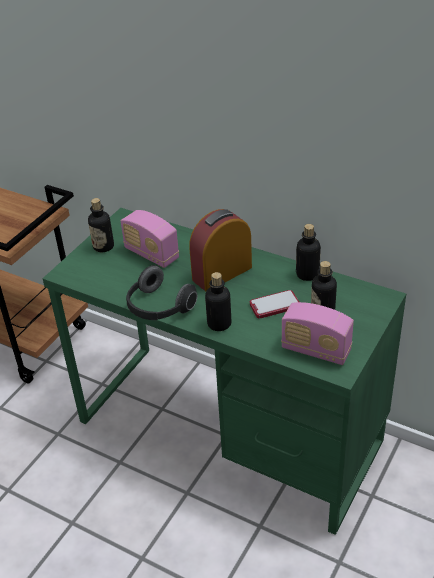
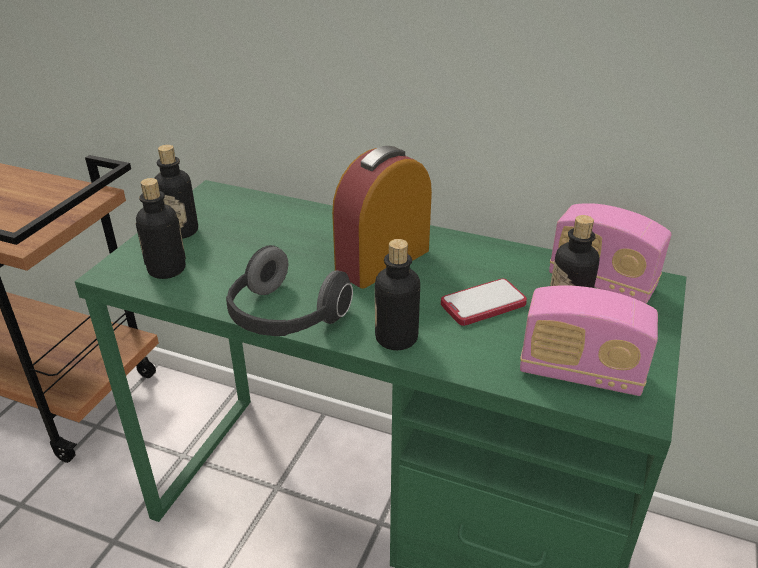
camera: 10 degrees left, 5 degrees down
(151, 254) = (261, 238): radio -> radio (601, 282)
(307, 274) = (520, 256): bottle -> bottle (167, 269)

